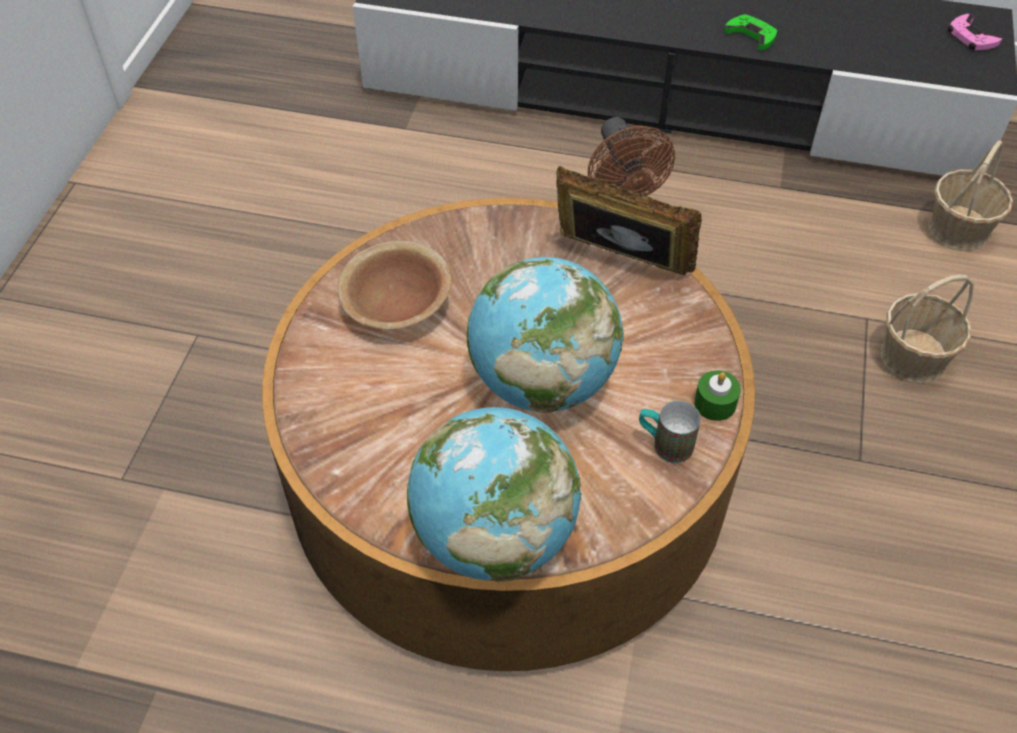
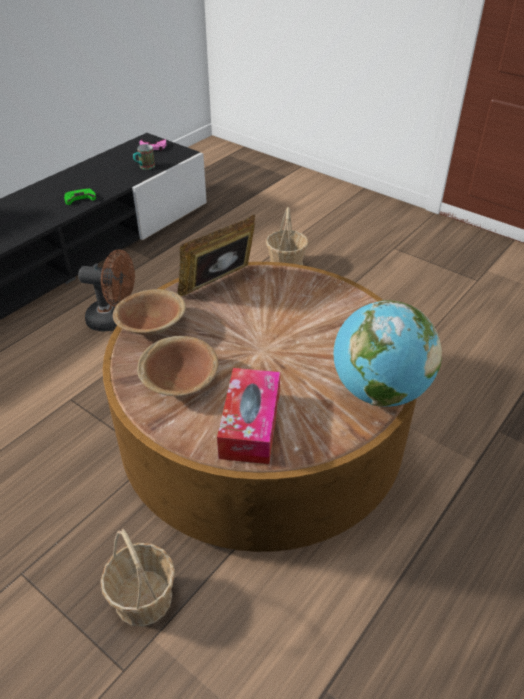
camera: 65 degrees left, 10 degrees down
(355, 407) = (250, 424): none -> tissue box
(483, 233) = (151, 326): none -> brown bowl
(542, 381) = (282, 339): globe -> none
(664, 444) = (350, 310): mug -> mug (144, 167)
(715, 403) = (335, 286): green candle -> none
(958, 229) = (225, 221): basket -> basket (143, 597)

